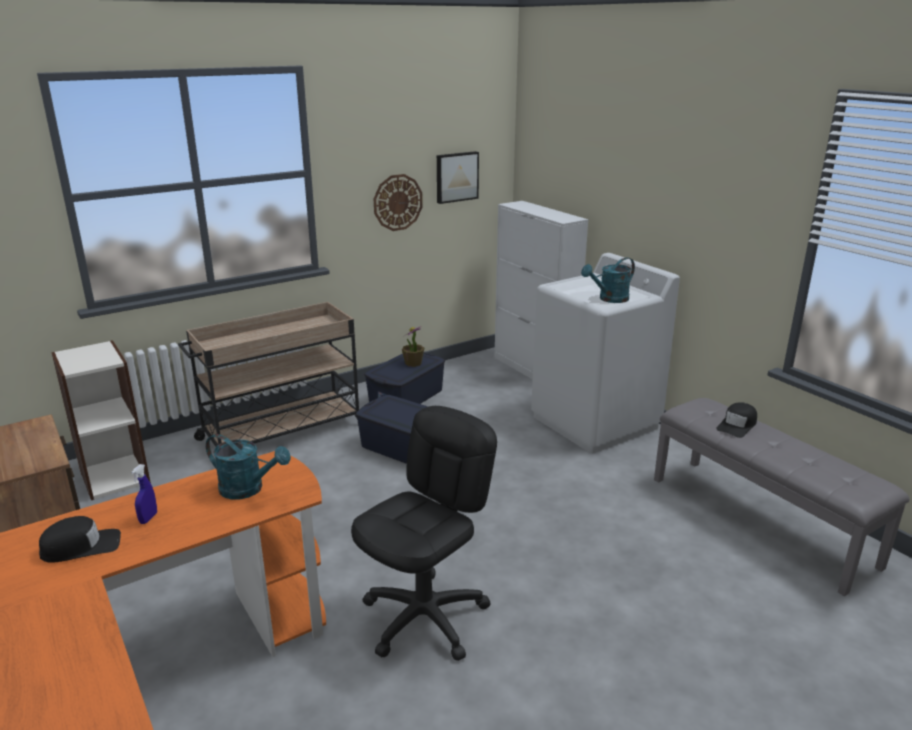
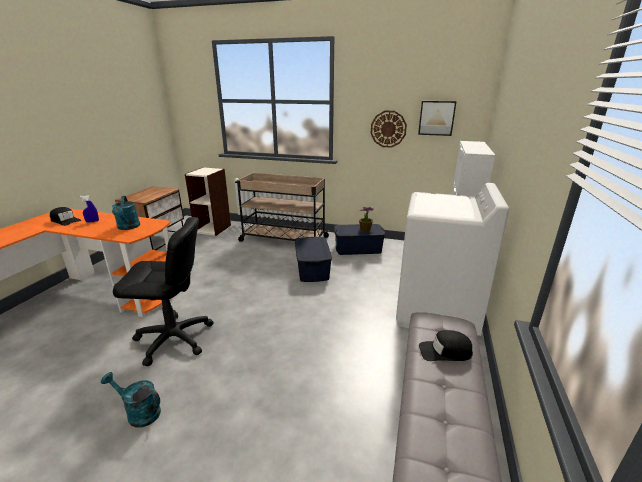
camera: 50 degrees right, 0 degrees up
(609, 299) = (435, 210): turquoise watering can -> turquoise watering can (139, 412)

